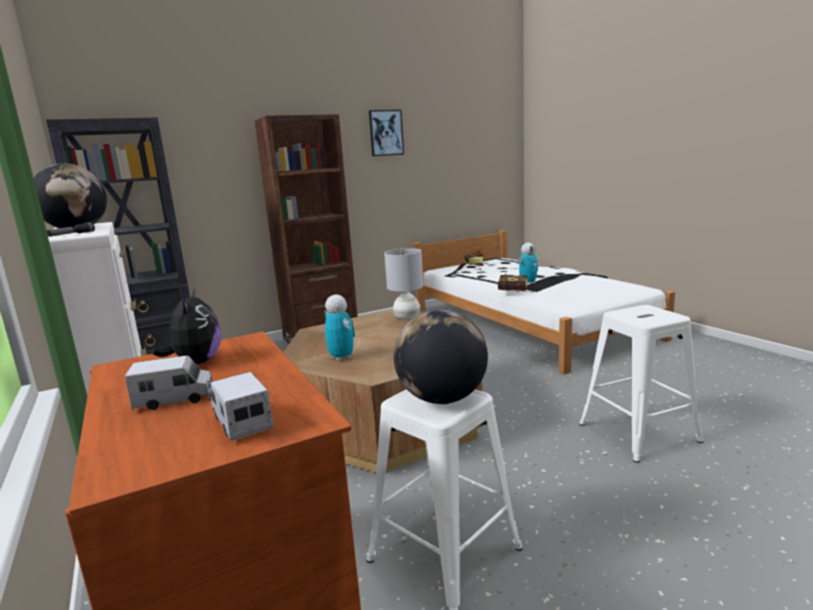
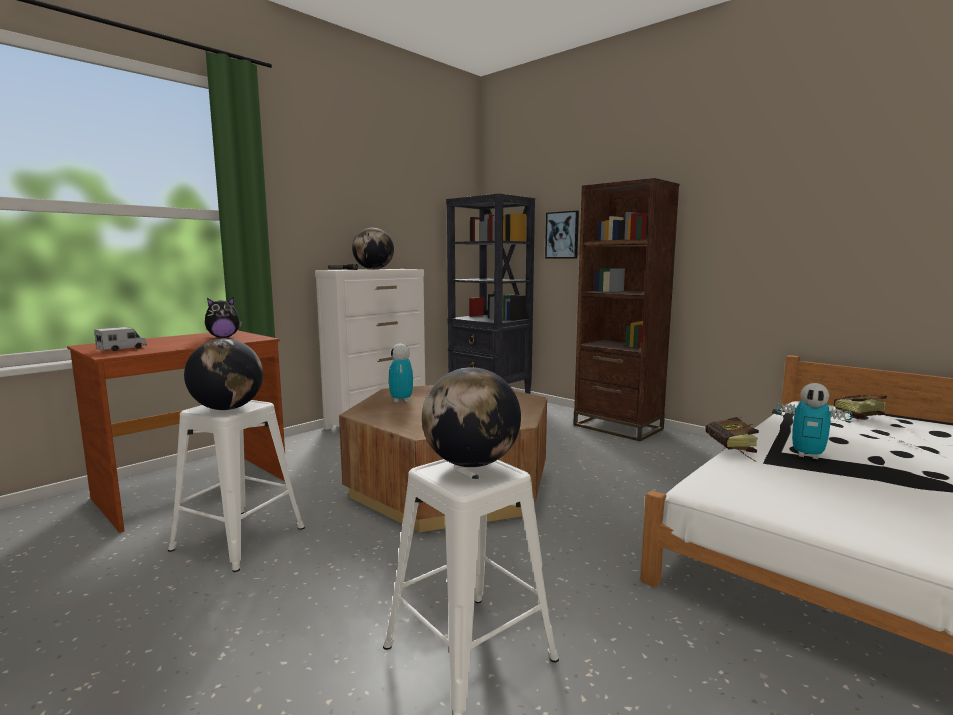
camera: 70 degrees right, 5 degrees down
(175, 399) = (167, 341): toy truck -> none
(341, 357) = (401, 400): toy robot -> toy robot turned 135 degrees clockwise
(386, 133) = (772, 195): picture -> picture (562, 235)
(406, 317) = (526, 405): grey table lamp -> none
(632, 313) = (471, 463): none -> globe

